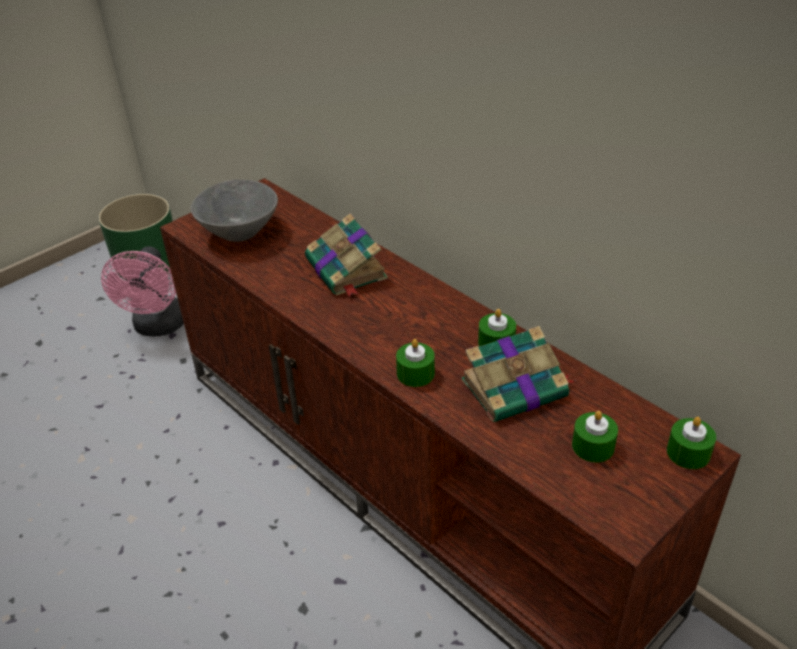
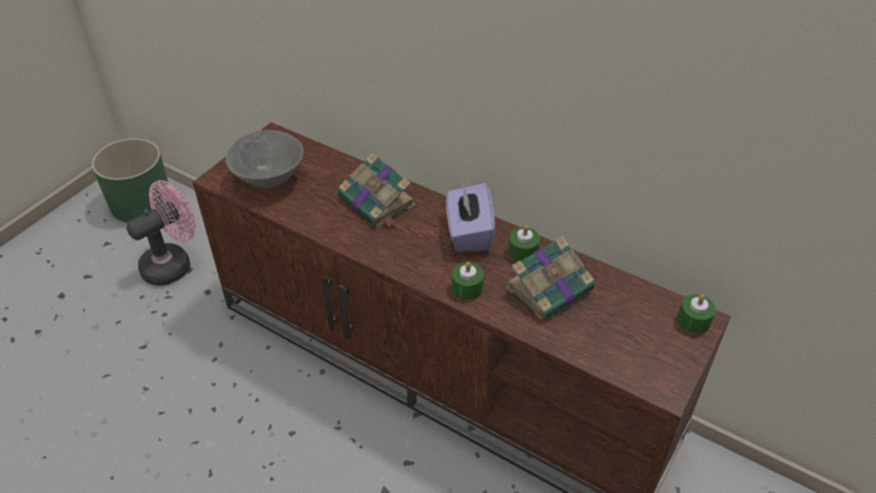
camera: 15 degrees left, 5 degrees up
(158, 327) = (173, 263): pink fan -> pink fan turned 120 degrees counterclockwise
(439, 314) = (468, 233): none -> purple tissue box
(593, 446) = (623, 327): green candle -> none

